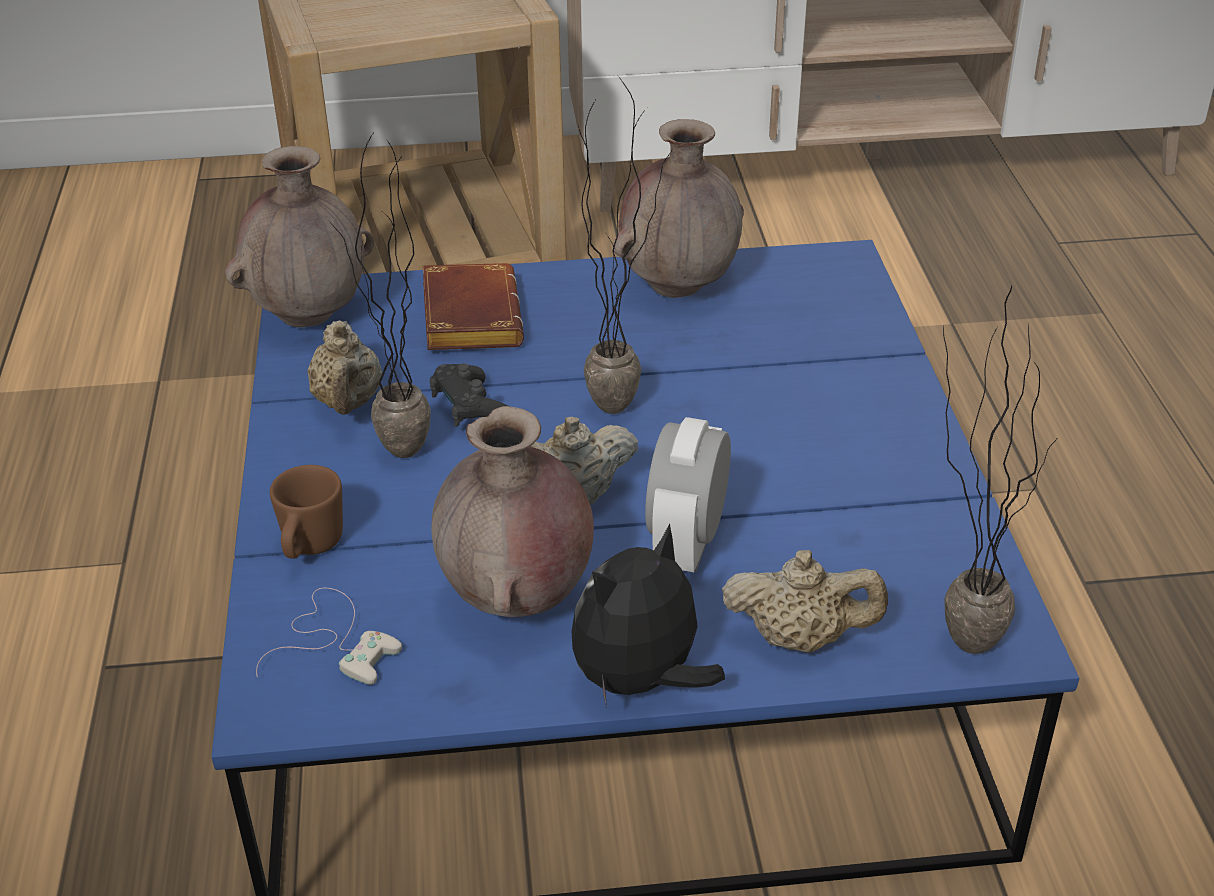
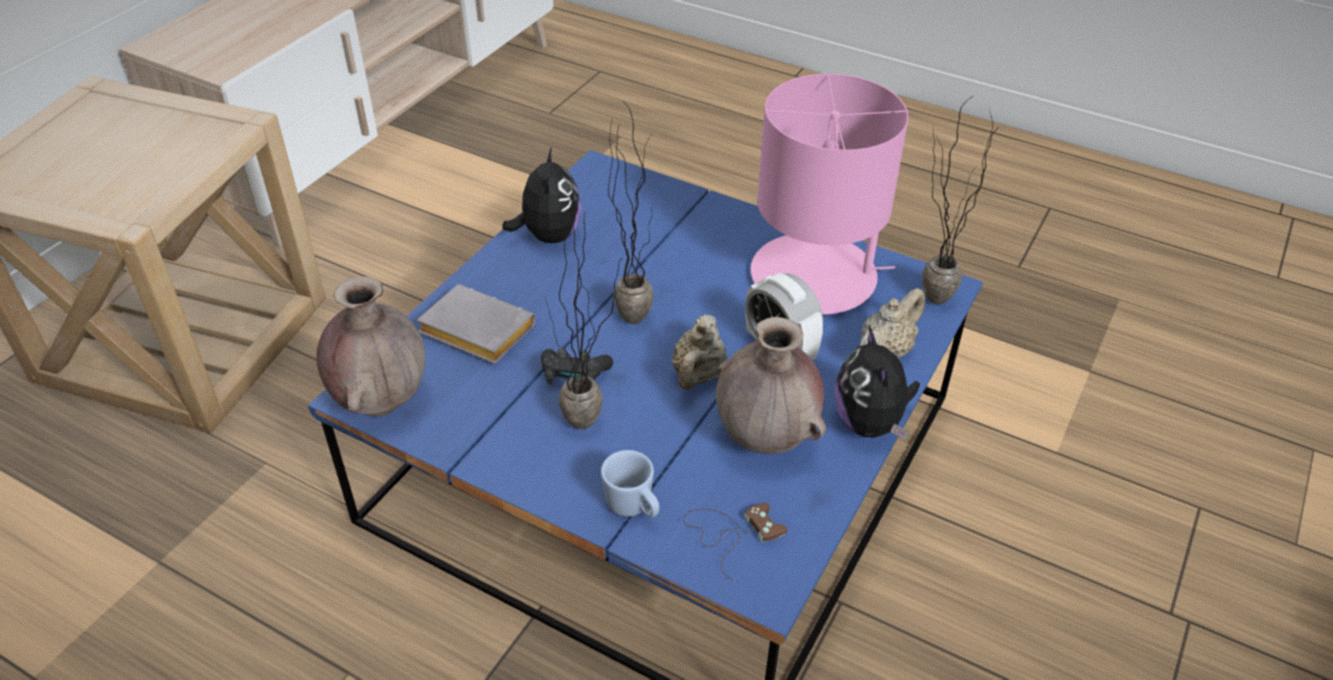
camera: 55 degrees left, 5 degrees up
(309, 548) = (634, 508): brown mug -> blue mug
(334, 641) = (731, 534): white game controller -> brown game controller
(348, 403) = (503, 426): beige teapot -> none
(467, 316) = (473, 332): brown book -> grey book
(679, 286) = (548, 235): brown vase -> plush toy
(871, 511) = (815, 276): none -> pink table lamp

